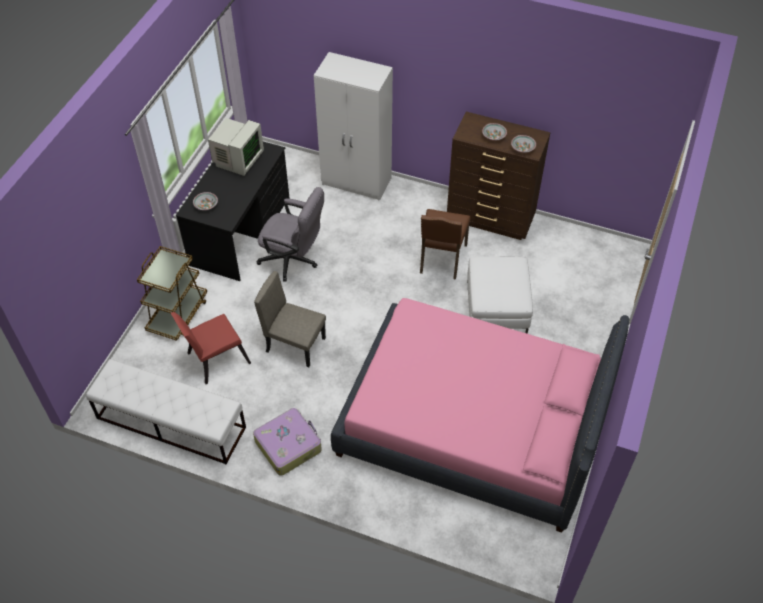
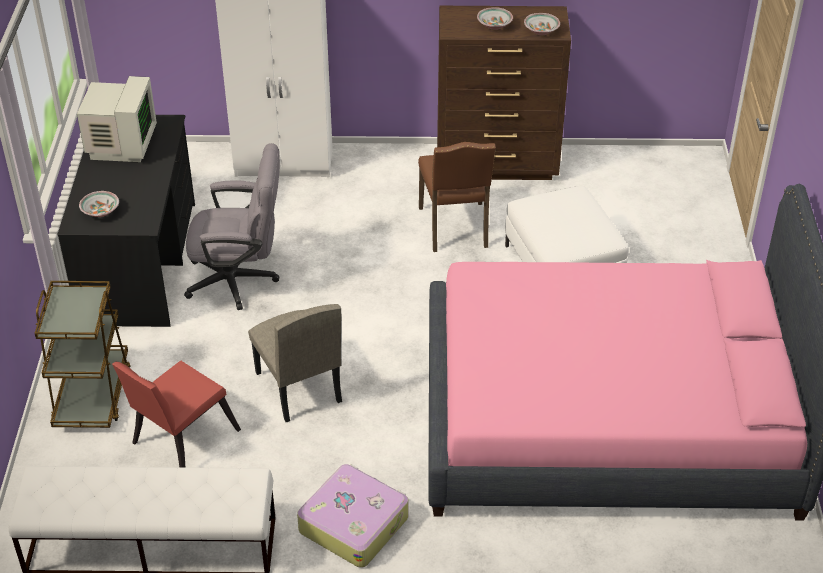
camera: 20 degrees left, 10 degrees down
(296, 344) = (298, 387): beige chair -> beige chair turned 120 degrees counterclockwise

